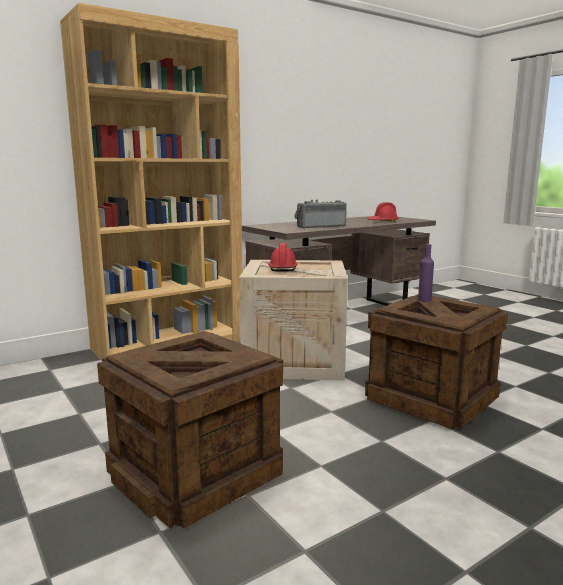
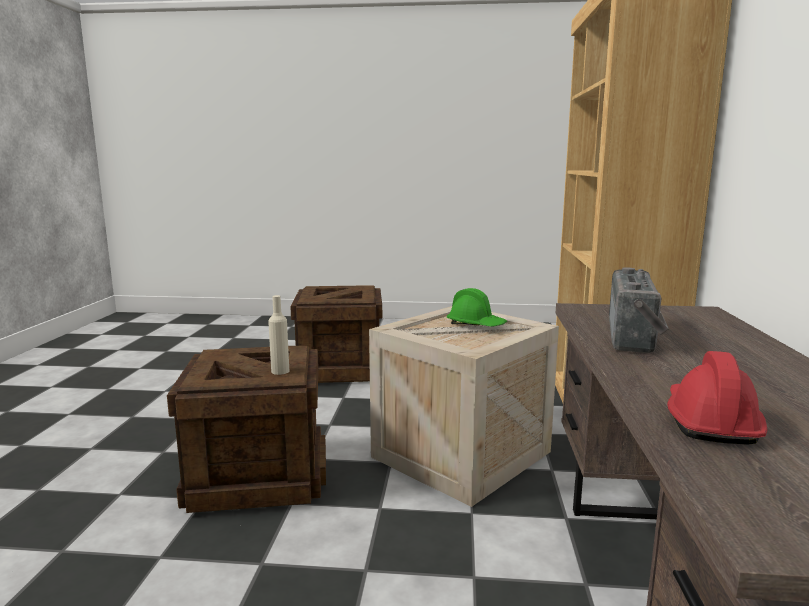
camera: 130 degrees right, 0 degrees up
(282, 268) = (476, 325): red hard hat -> green hard hat
(424, 300) = (280, 371): purple bottle -> beige bottle

